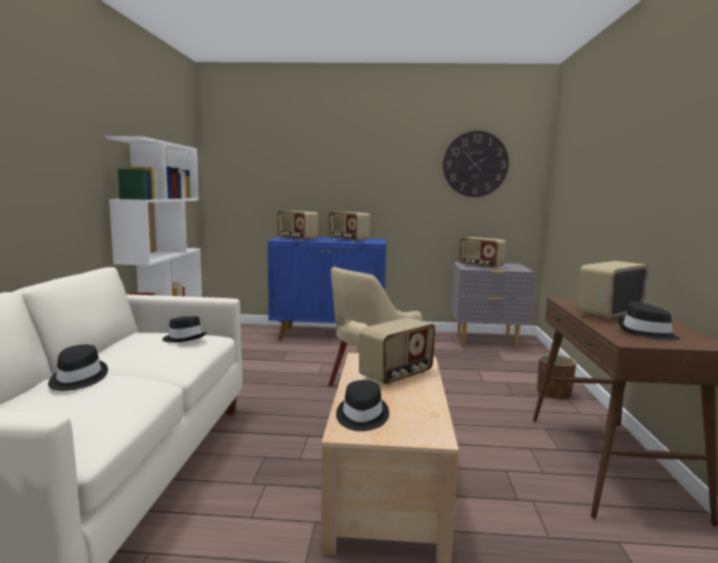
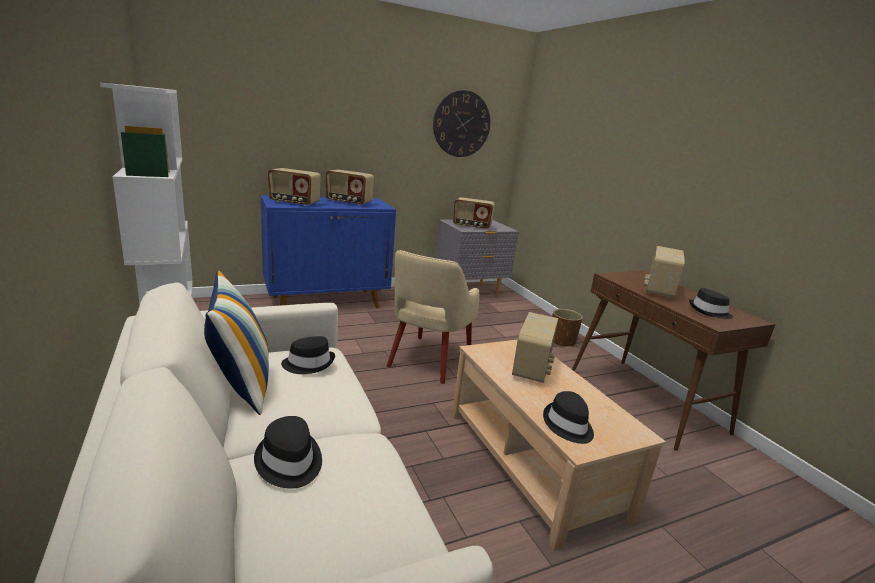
camera: 30 degrees left, 10 degrees up
(122, 343) = (241, 384): none -> pillow

